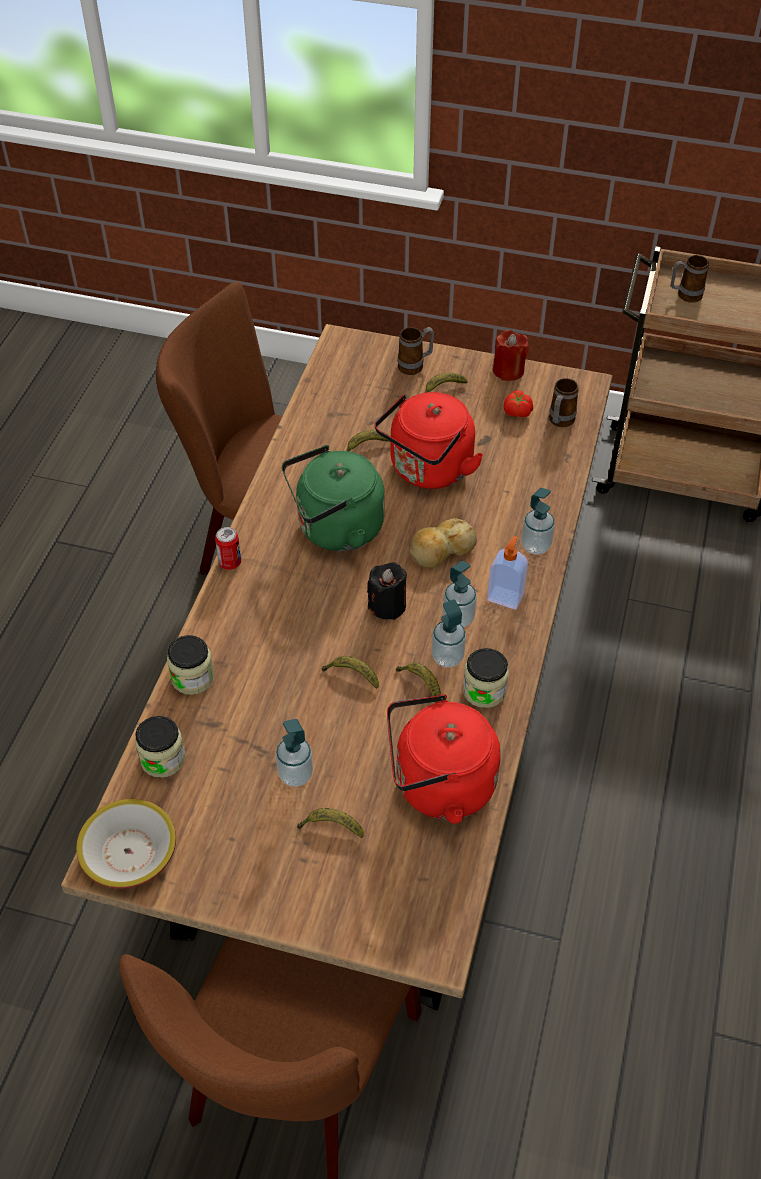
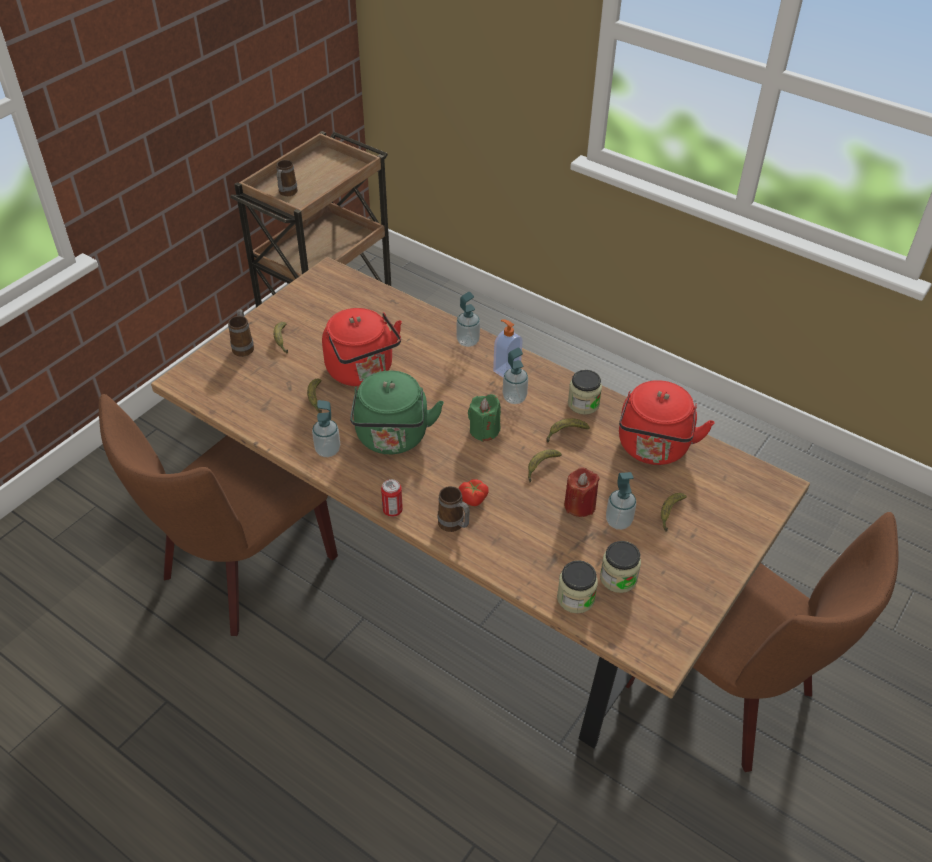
camera: 70 degrees left, 5 degrees down
(128, 852) = (656, 639): bowl -> none
(193, 678) = (502, 561): jar -> jar (618, 578)
(387, 605) = (484, 430): black candle -> green candle
(441, 550) = (446, 388): bread -> none
(447, 657) = (546, 413): soap dispenser -> soap dispenser (327, 450)
(508, 370) = (286, 301): red candle -> red candle (579, 505)
(516, 412) = (333, 311): tomato -> tomato (473, 499)
(559, 422) = (357, 294): mug -> mug (454, 526)

